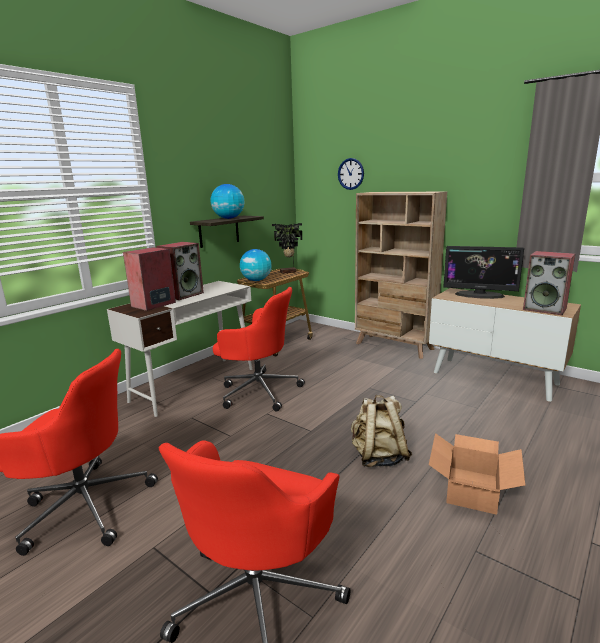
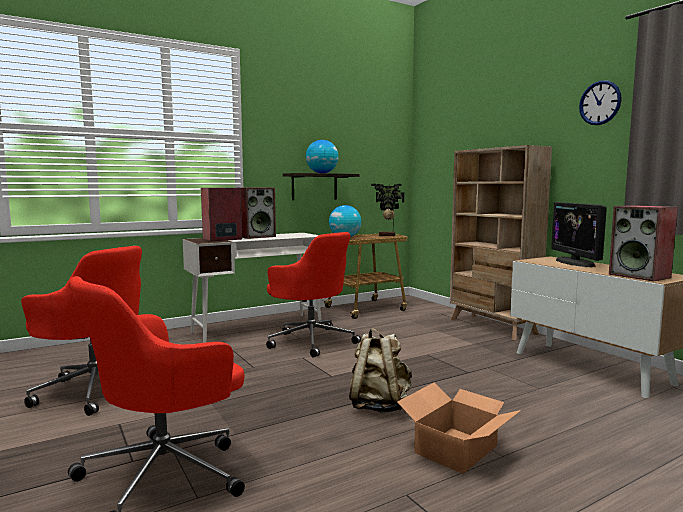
camera: 20 degrees right, 10 degrees down
(350, 174) = (460, 135): wall clock -> wall clock (600, 103)
(479, 295) = (575, 262): monitor -> monitor turned 45 degrees clockwise

